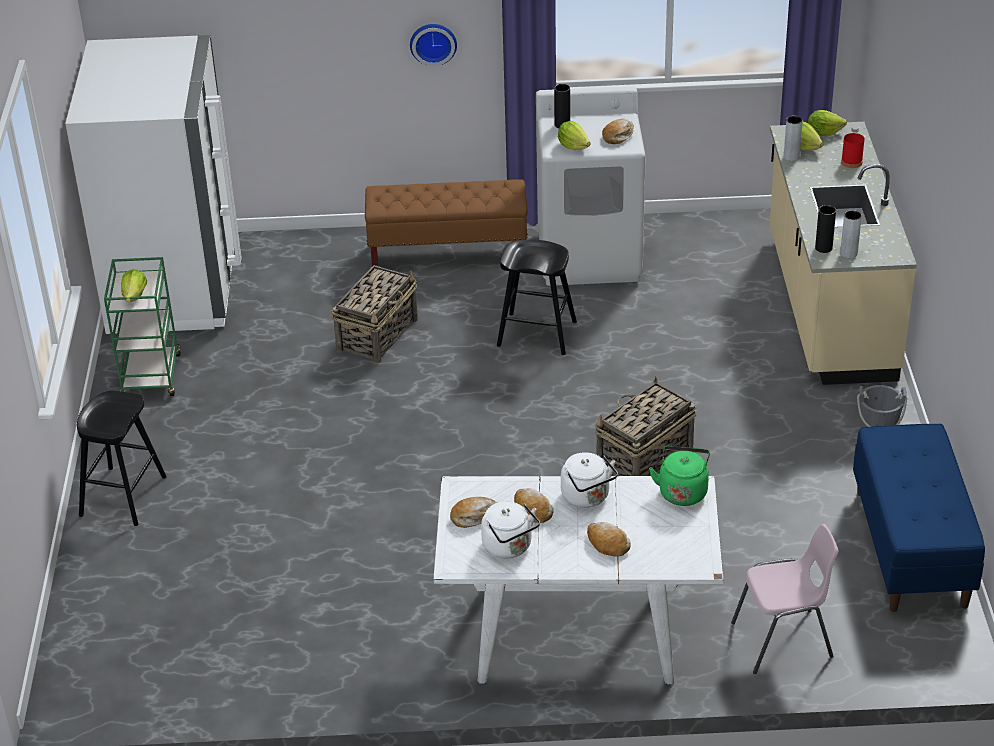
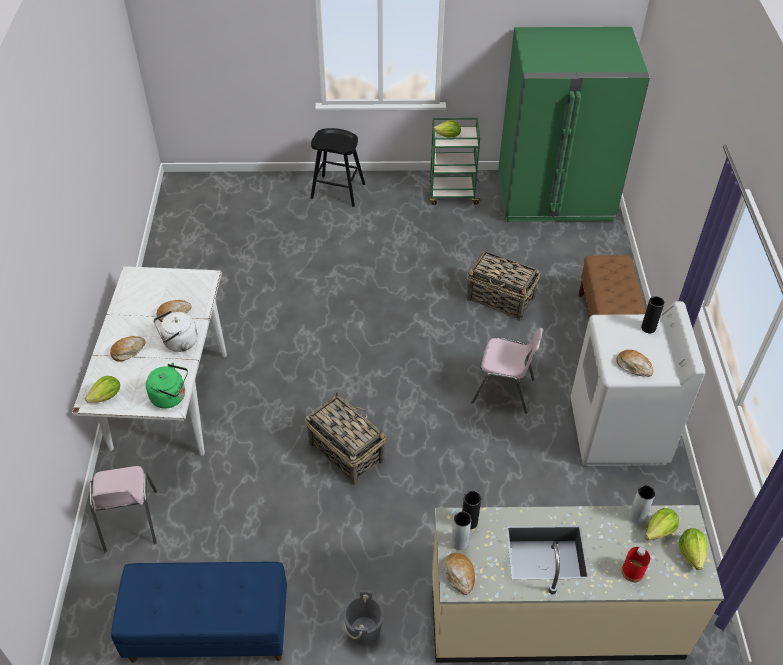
camera: 90 degrees right, 10 degrees up
(174, 285) = (555, 197): white fridge -> green fridge
(433, 42) = (695, 208): wall clock -> none
(474, 516) = (175, 285): bread -> bread (459, 575)
(509, 547) = (140, 301): white kettle -> none
(536, 334) = (504, 391): black stool -> pink chair
(573, 146) = (611, 334): lettuce -> lettuce (107, 396)

